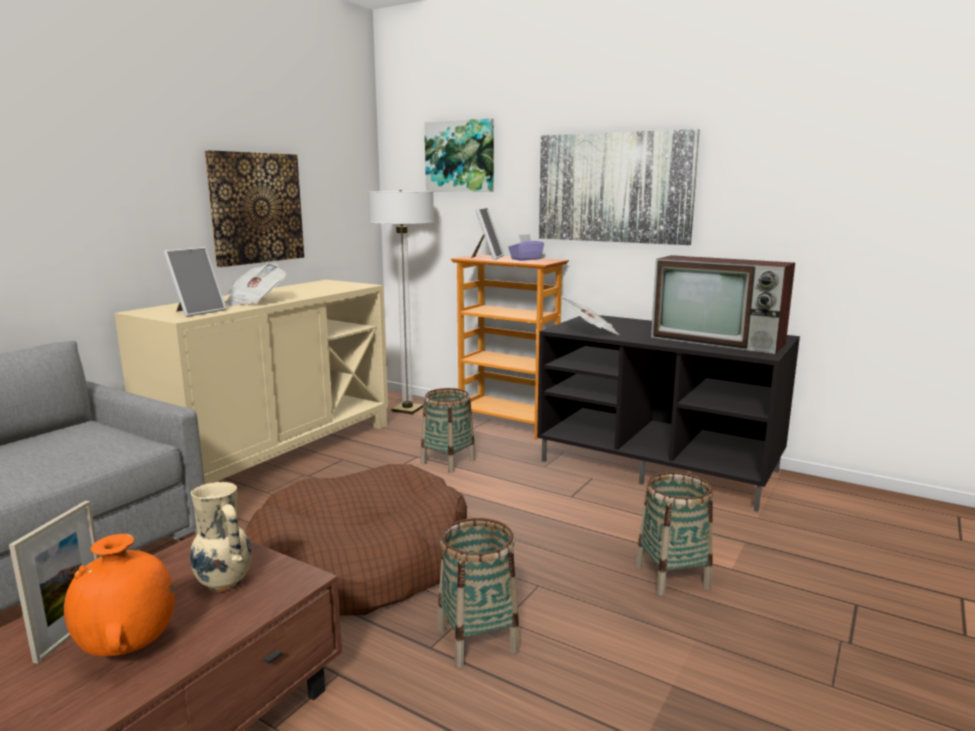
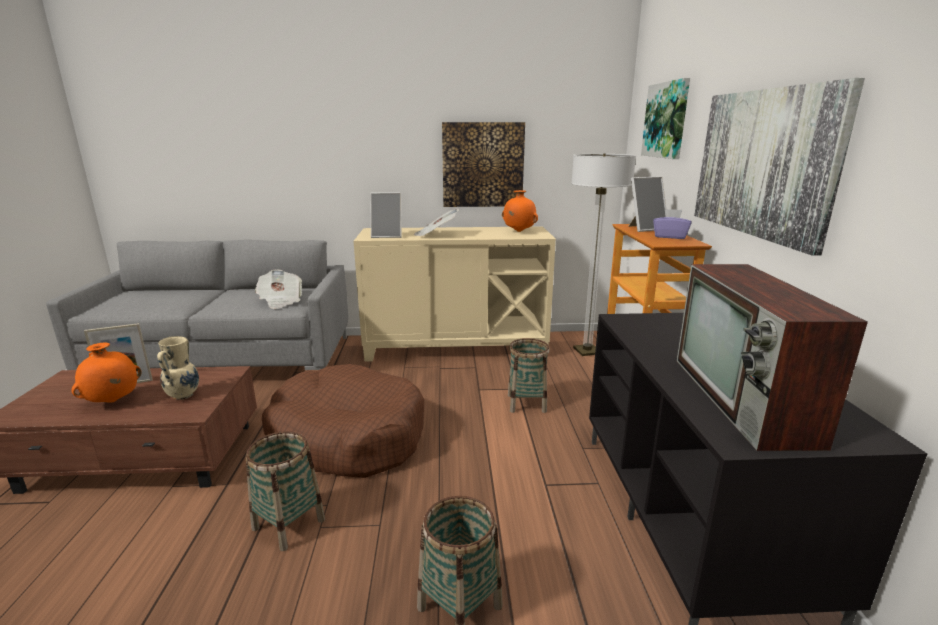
camera: 55 degrees right, 5 degrees up
(326, 286) = (518, 231): none -> orange vase
(590, 332) = (638, 331): newspaper -> newspaper (280, 301)

